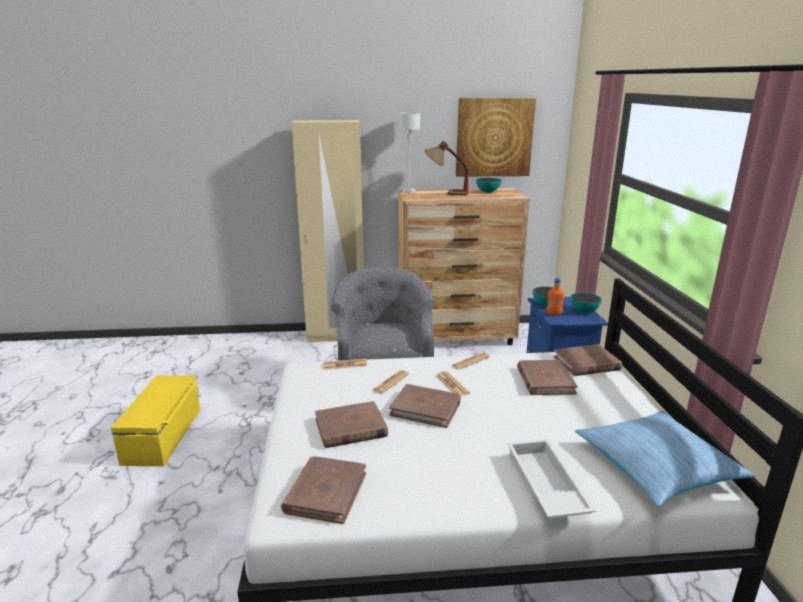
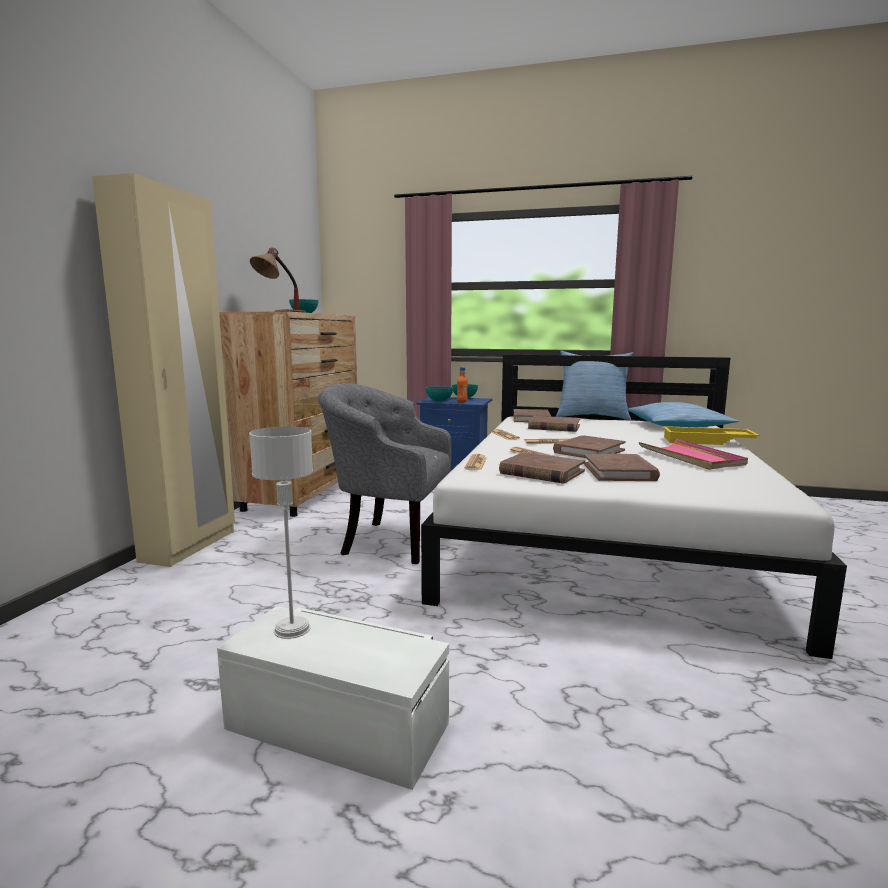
camera: 70 degrees left, 10 degrees down
(164, 435) = (338, 724): yellow storage box -> white storage box
(325, 492) = (736, 484): brown book -> brown book (541, 472)
(409, 191) = (240, 311): grey table lamp -> grey table lamp (292, 628)
(434, 469) = (690, 457): none -> pink tray
(494, 137) = (281, 257): picture -> none
(544, 485) = (707, 441): white tray -> yellow tray
(660, 399) = (592, 417): none -> pillow

